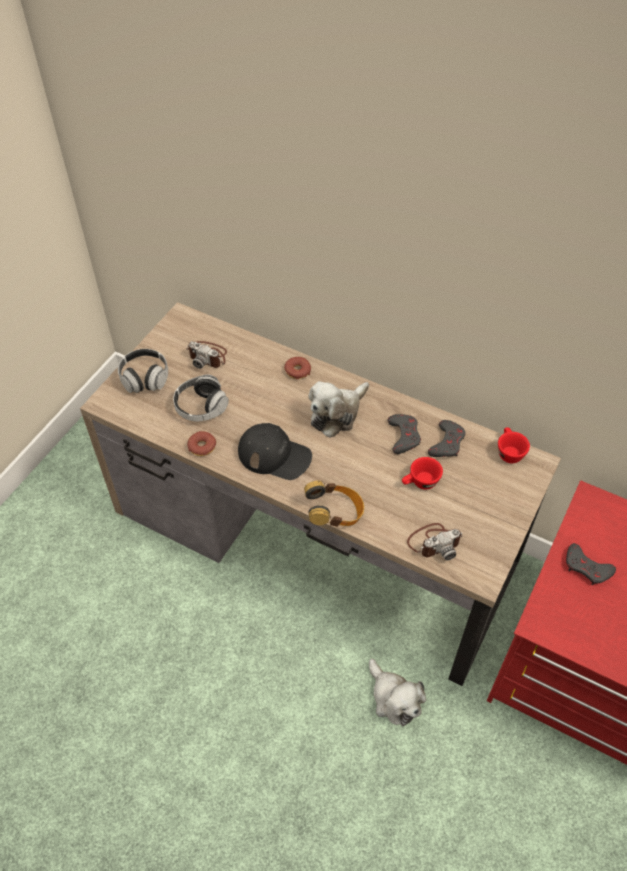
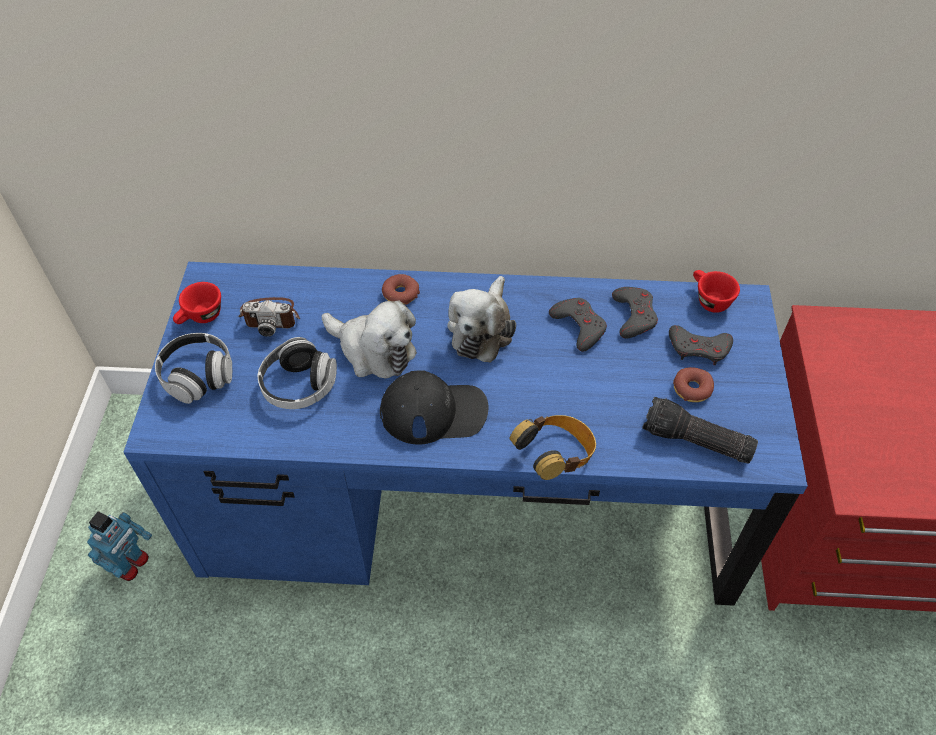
camera: 25 degrees left, 0 degrees up
(81, 487) = (131, 564): none -> toy robot
(202, 446) = (330, 438): donut -> donut (692, 389)
(314, 535) = (468, 500): brown desk -> blue desk
(394, 698) = (668, 657): plush toy -> plush toy (373, 350)
(420, 483) = (633, 376): red cup -> red cup (201, 317)
(434, 542) = (694, 442): camera -> flashlight
(587, 568) = (863, 402): grey game controller -> grey game controller (699, 348)

